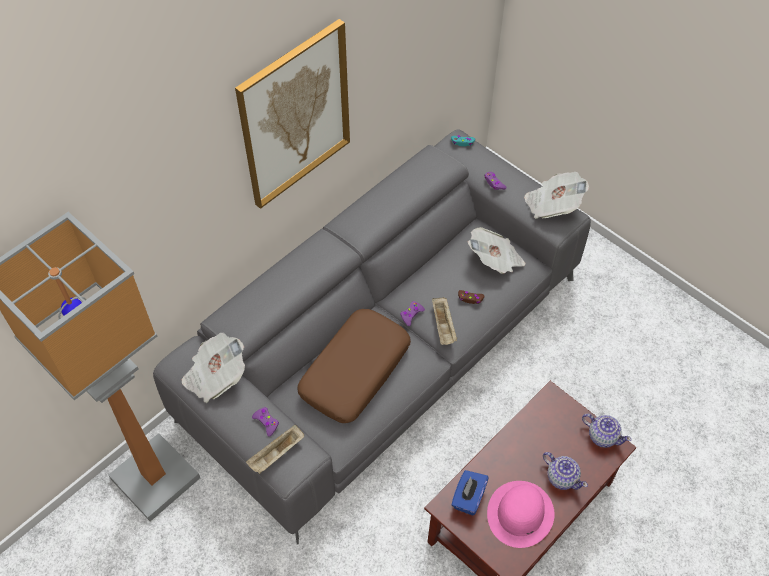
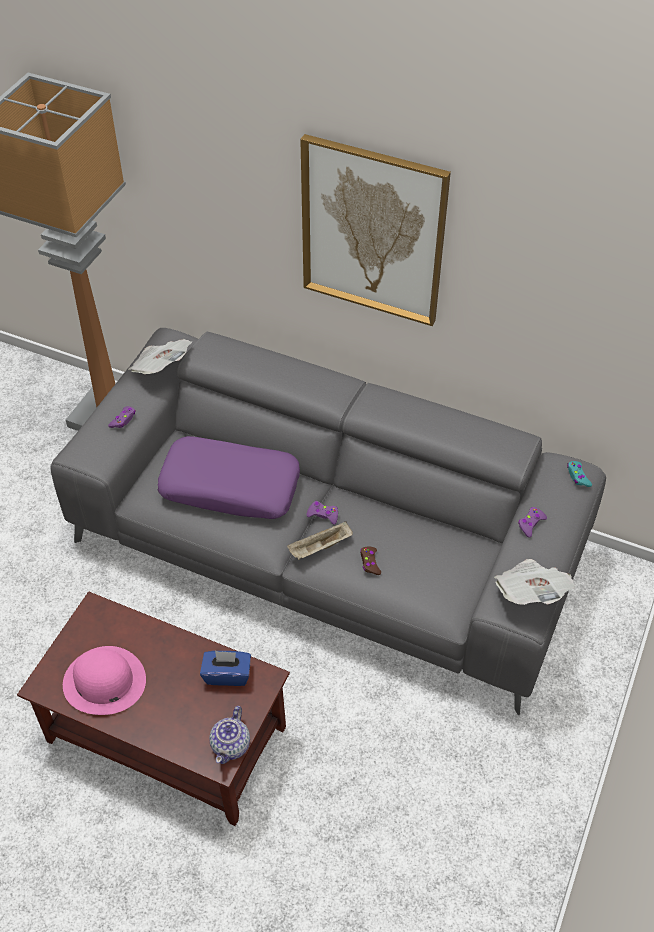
camera: 70 degrees right, 5 degrees down
(276, 454) = (90, 438): beige tray -> none
(355, 371) = (231, 486): brown pillow -> purple pillow
(468, 498) = (110, 627): blue tissue box -> blue tissue box (227, 674)
(495, 260) = (439, 574): newspaper -> none
(562, 477) = (162, 713): teapot -> none

